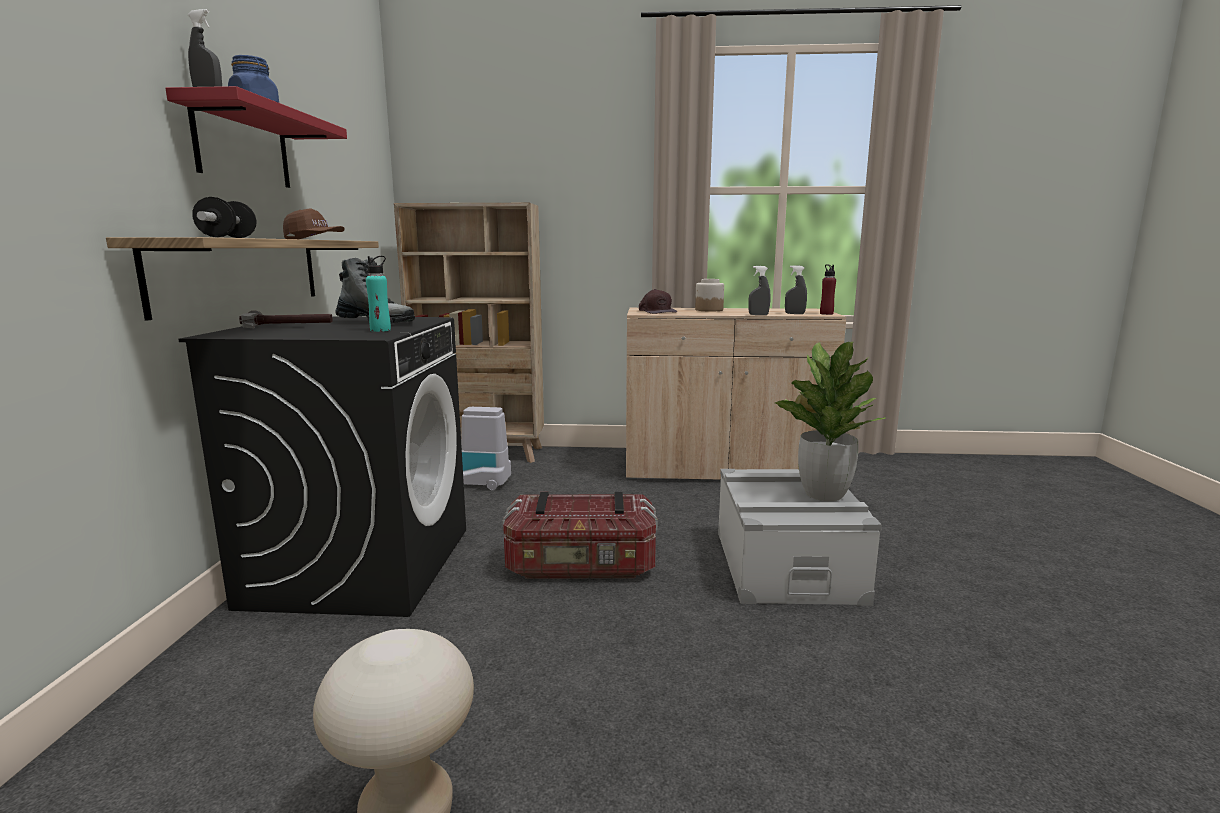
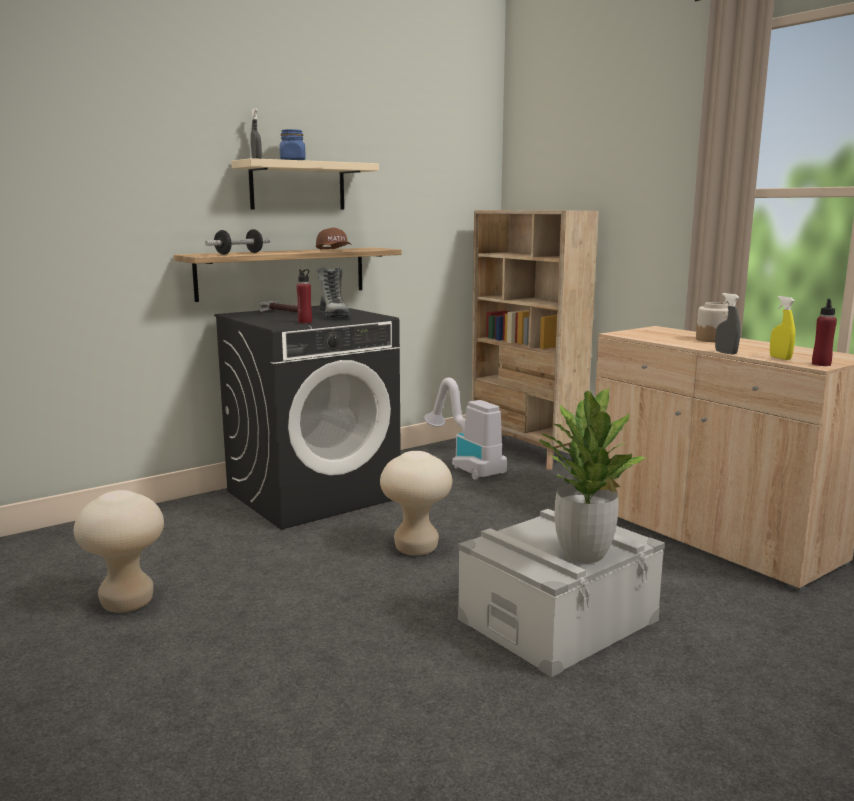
camera: 50 degrees right, 0 degrees up
(243, 146) = (297, 186): red shelf -> beige shelf
(380, 330) = (305, 322): turquoise bottle -> red bottle
(581, 566) = (416, 548): storage box -> beige stool
(656, 311) = (646, 334): brown cap -> none
(794, 314) = (780, 358): grey spray bottle -> yellow spray bottle

